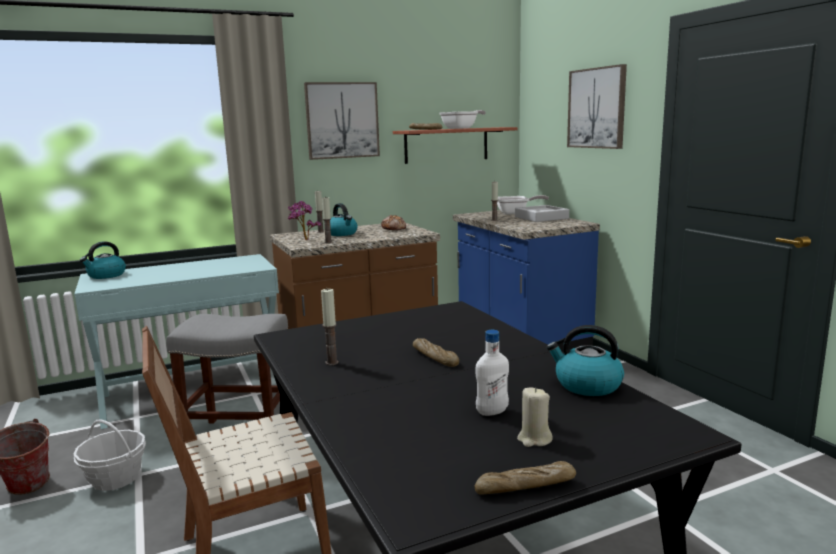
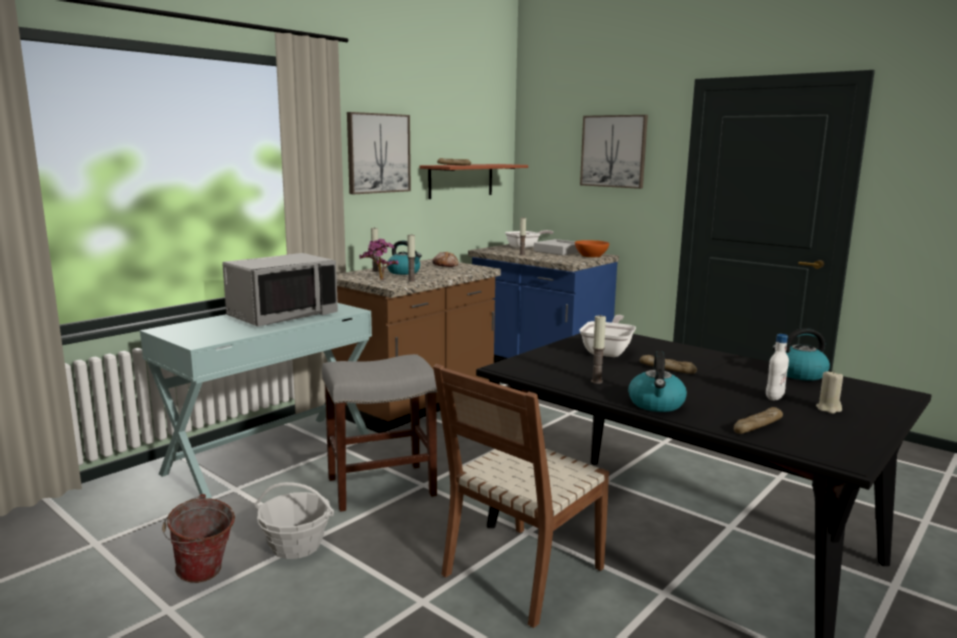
camera: 25 degrees left, 0 degrees up
(106, 275) = (182, 329): kettle -> kettle (656, 404)
(199, 268) = (282, 315): none -> grey microwave
(462, 128) = (481, 164): frying pan -> frying pan (608, 351)
(525, 487) = (872, 434): bread -> bread (758, 427)
(566, 223) = (591, 255): none -> orange bowl

